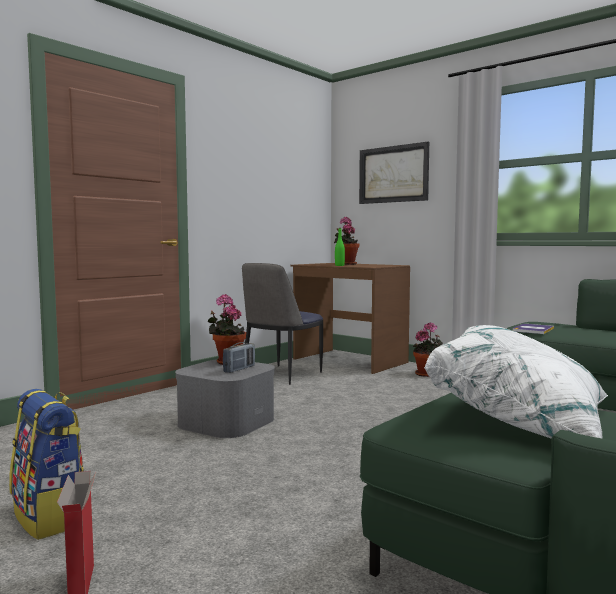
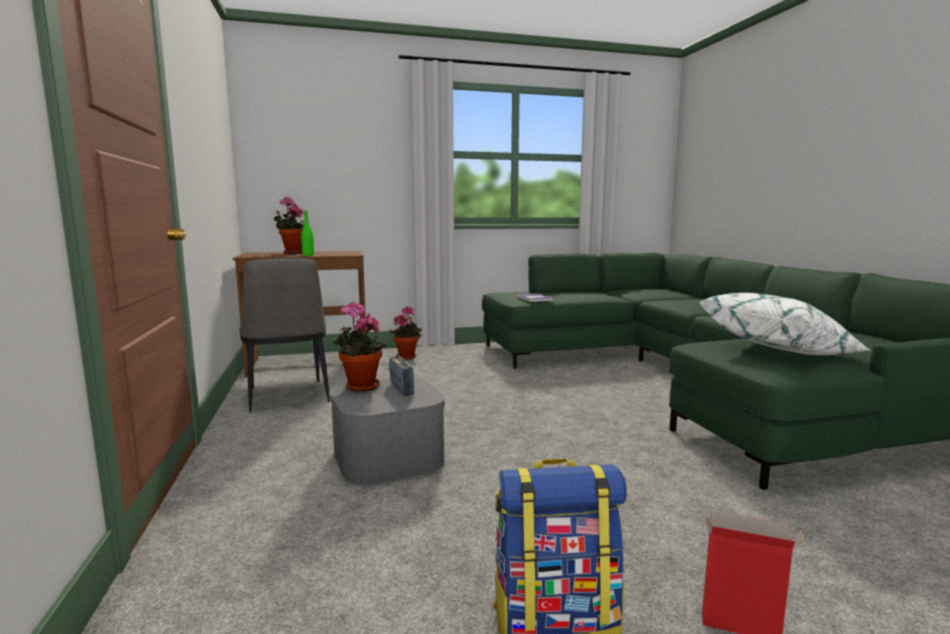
camera: 55 degrees left, 5 degrees up
(393, 174) = (328, 151): picture -> none

